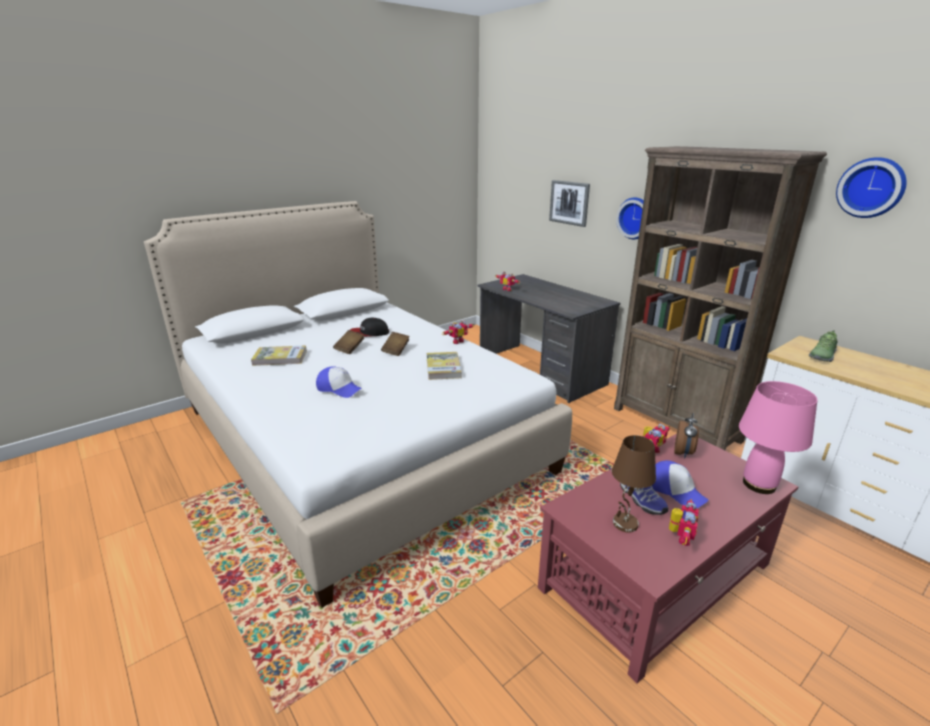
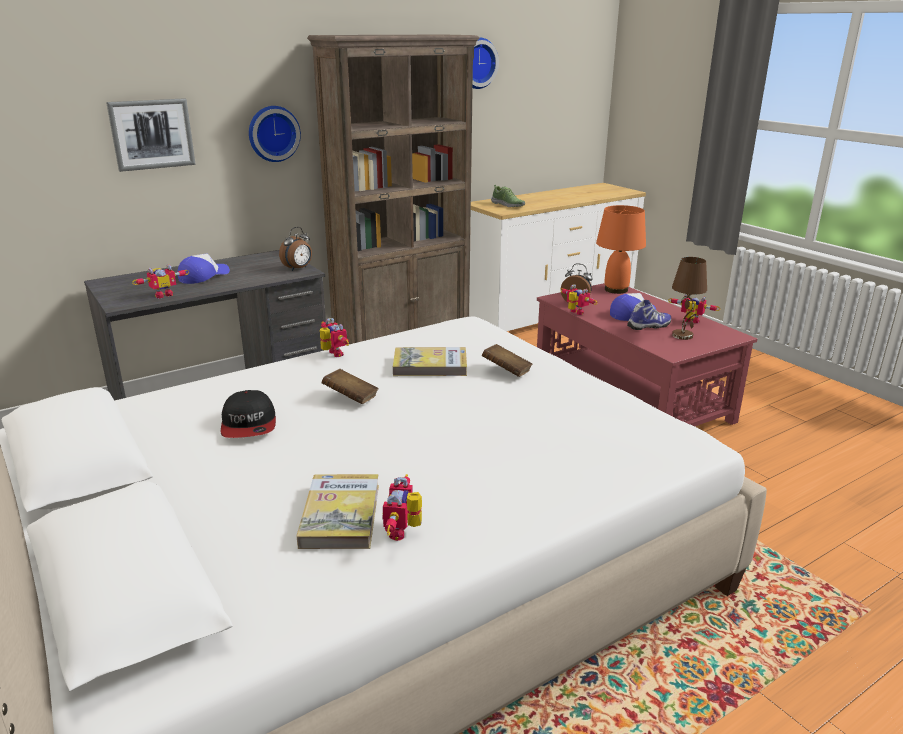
camera: 85 degrees left, 0 degrees up
(261, 372) = (404, 531): none -> toy robot
(339, 388) = (499, 435): cap -> cap (203, 276)
(349, 348) = (323, 439): brown book -> brown book (506, 371)
(577, 310) = (298, 269): none -> alarm clock
(758, 484) = (615, 290): pink table lamp -> orange table lamp

